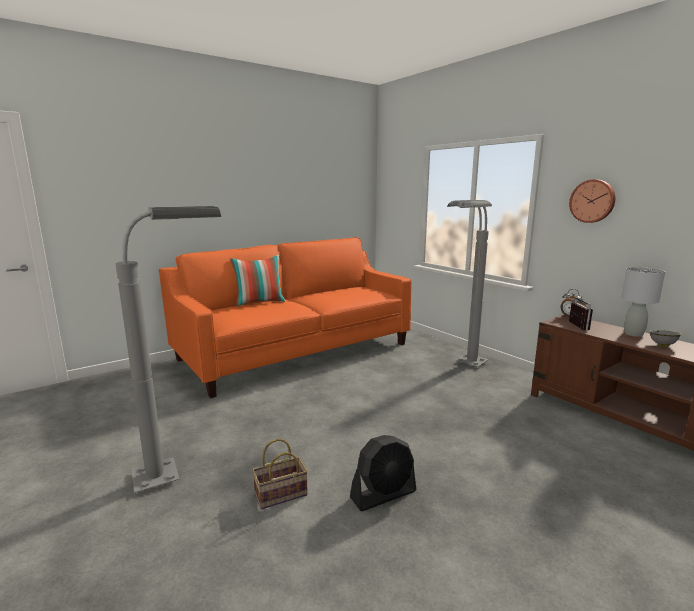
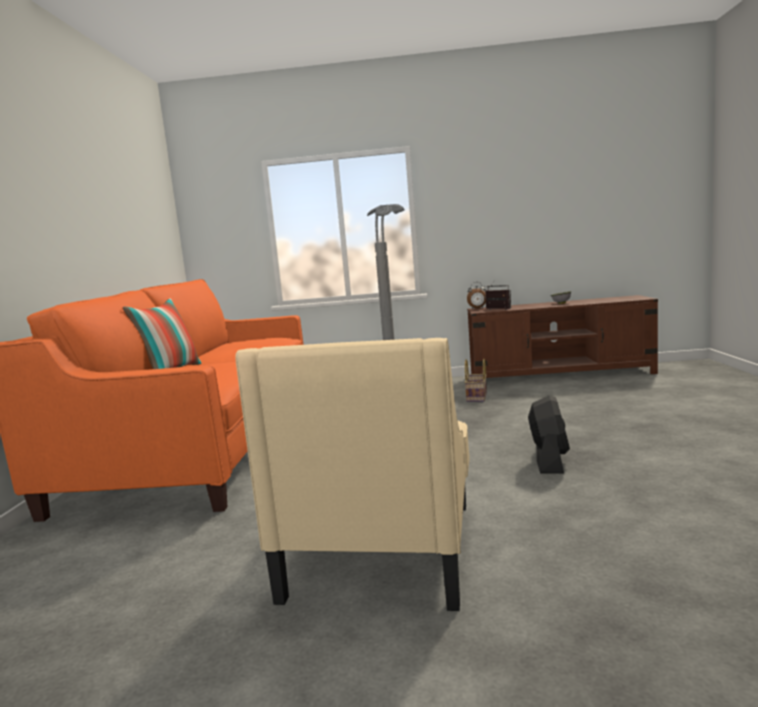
camera: 50 degrees left, 5 degrees down
(186, 469) = (382, 547): grey floor lamp -> beige armchair
(280, 495) = (501, 502): basket -> basket (477, 397)
(592, 201) = (468, 204): wall clock -> none
(633, 334) = (533, 304): grey table lamp -> none

